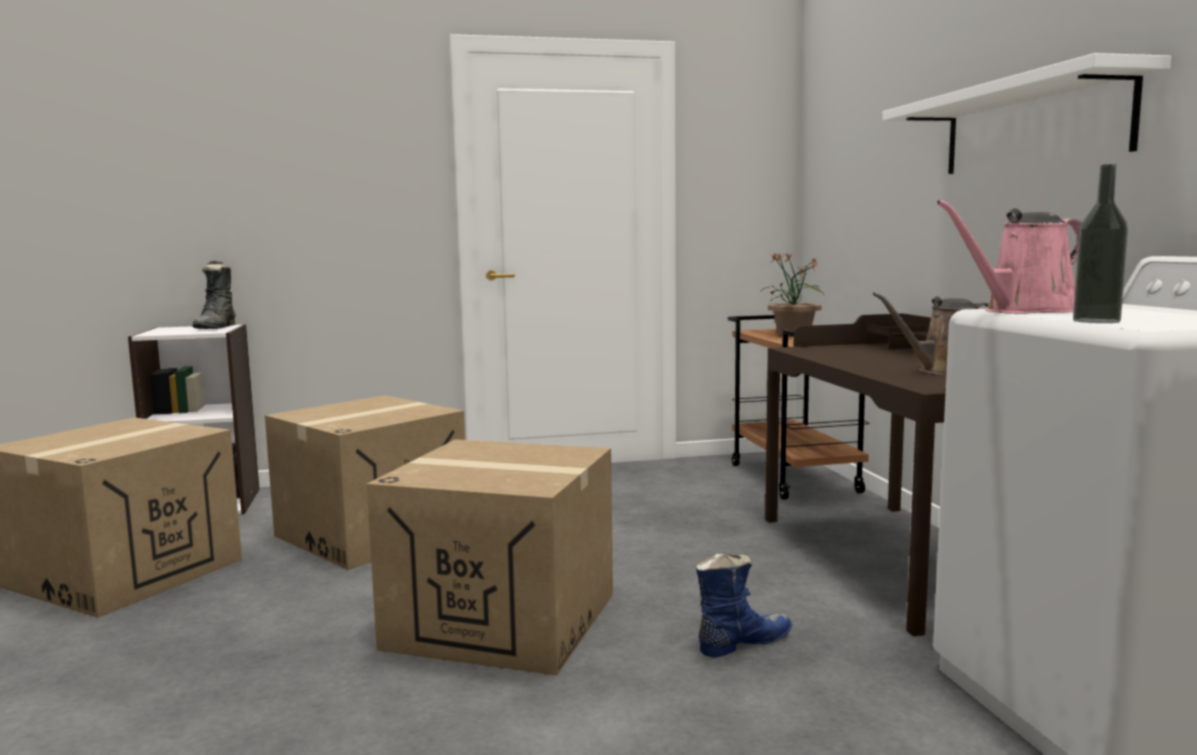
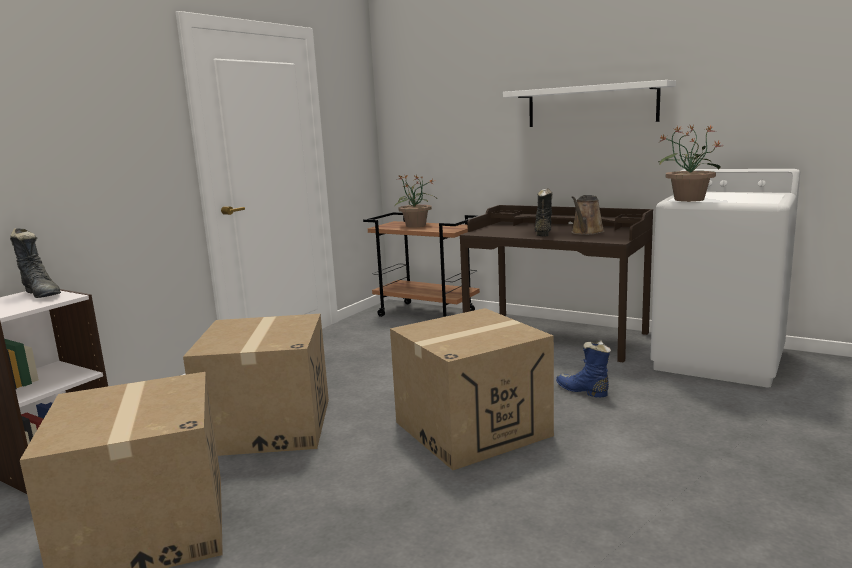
camera: 45 degrees left, 5 degrees up
(742, 643) = (582, 390): blue boot -> blue boot turned 60 degrees counterclockwise
(878, 362) = (542, 233): none -> black boot
(1023, 311) = (688, 199): pink watering can -> potted plant
(1096, 321) = (739, 201): bottle -> none

